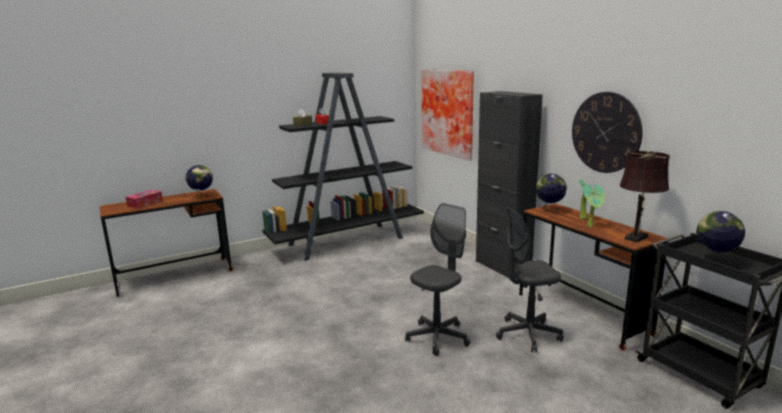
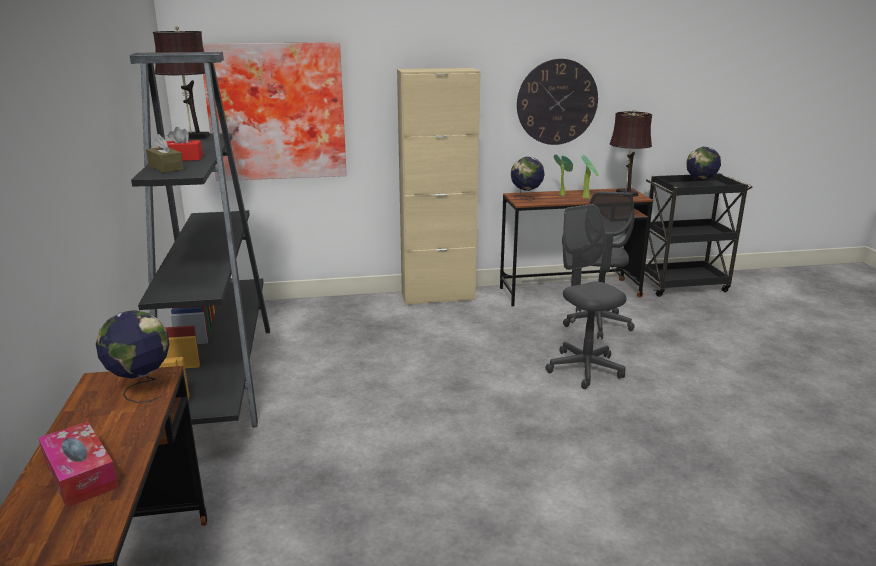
camera: 70 degrees left, 5 degrees up
(374, 117) = (191, 137): none -> brown table lamp
(502, 267) = (438, 296): black cabinet -> beige cabinet

